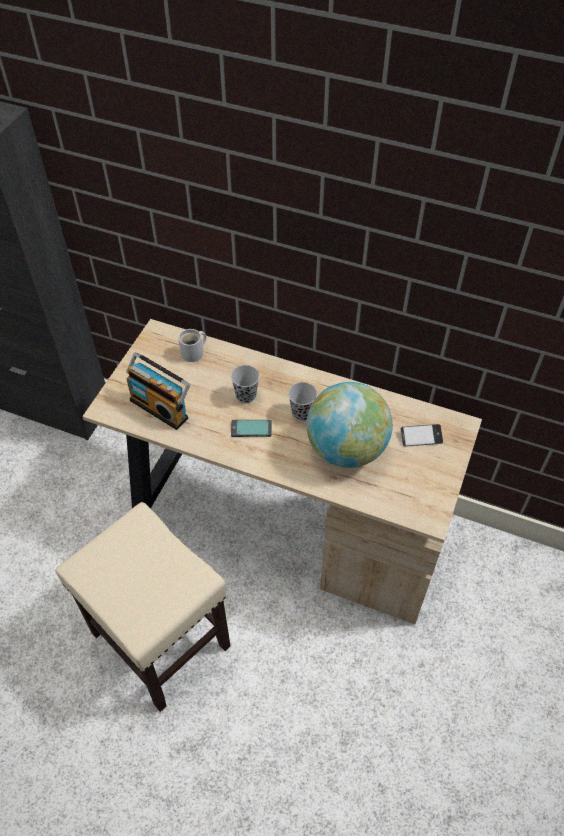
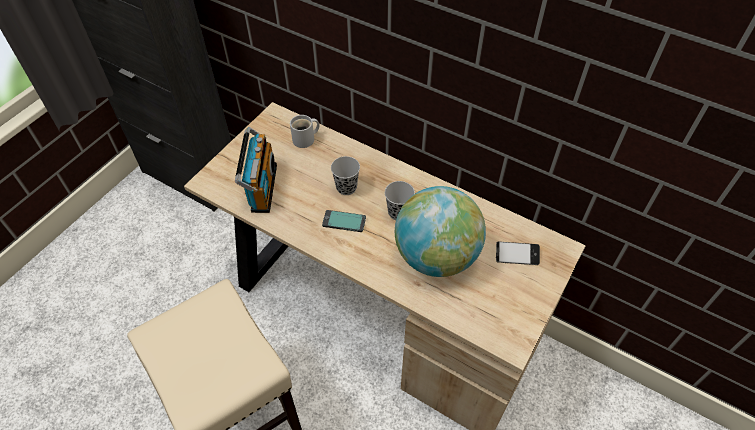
camera: 10 degrees right, 0 degrees up
(161, 407) = (261, 188): radio -> radio turned 135 degrees counterclockwise

